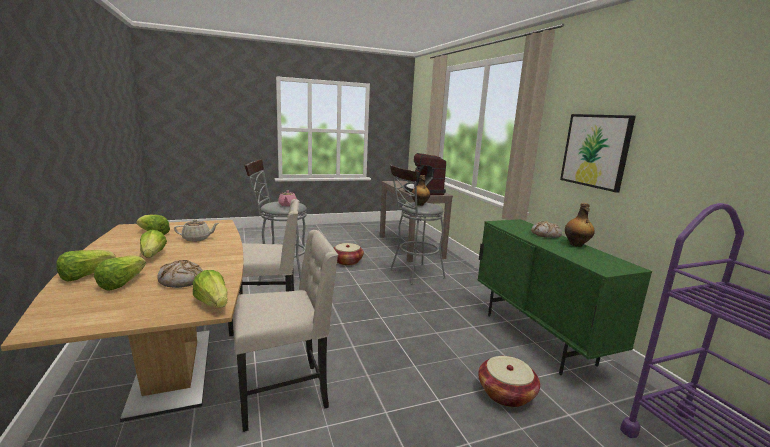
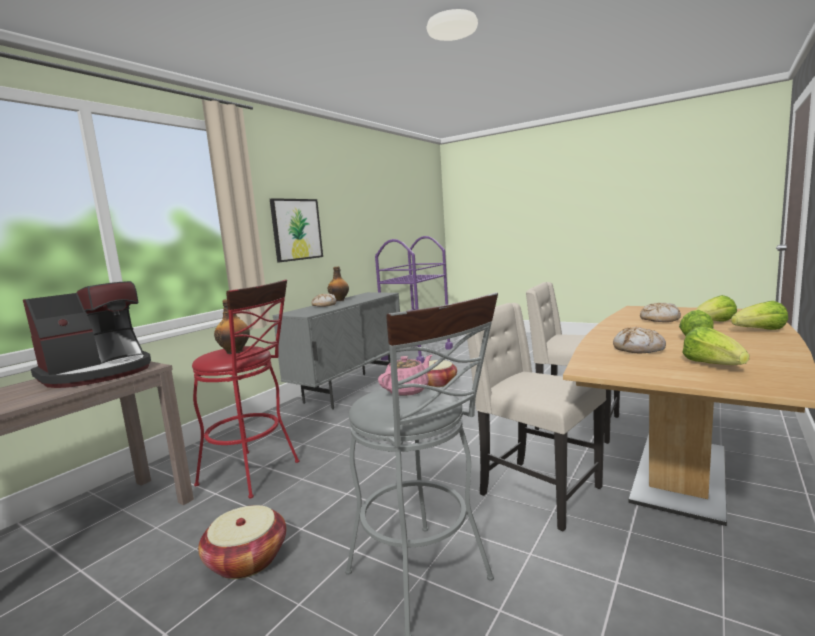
camera: 125 degrees left, 5 degrees down
(197, 239) = (639, 349): beige teapot -> bread
(213, 303) = (636, 309): lettuce -> none
(413, 274) = (255, 474): grey stool -> red stool
(537, 338) = (350, 390): green cabinet -> grey cabinet

